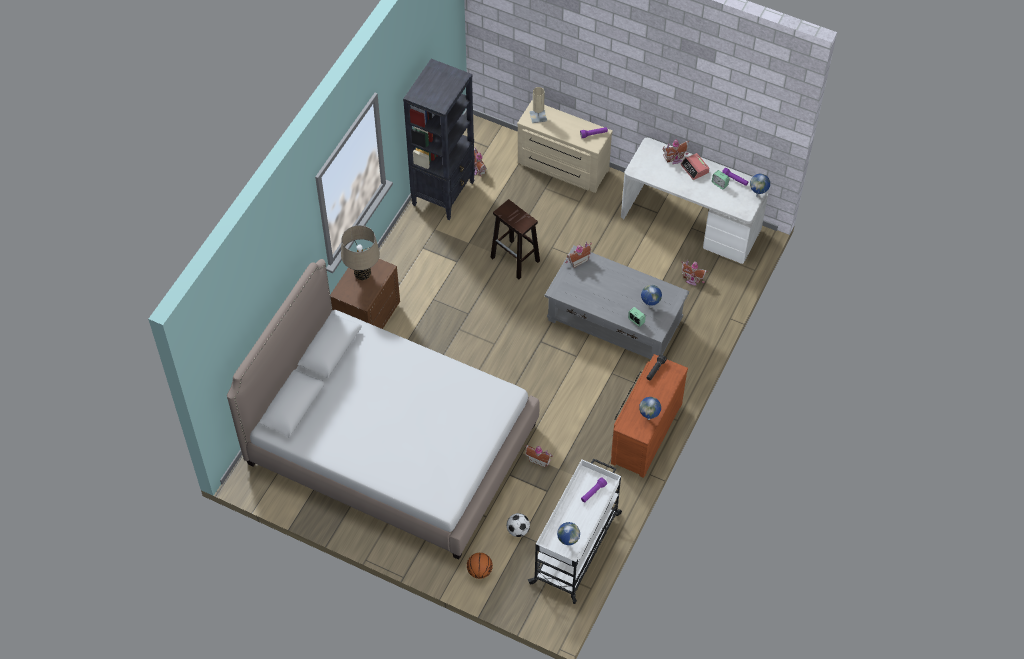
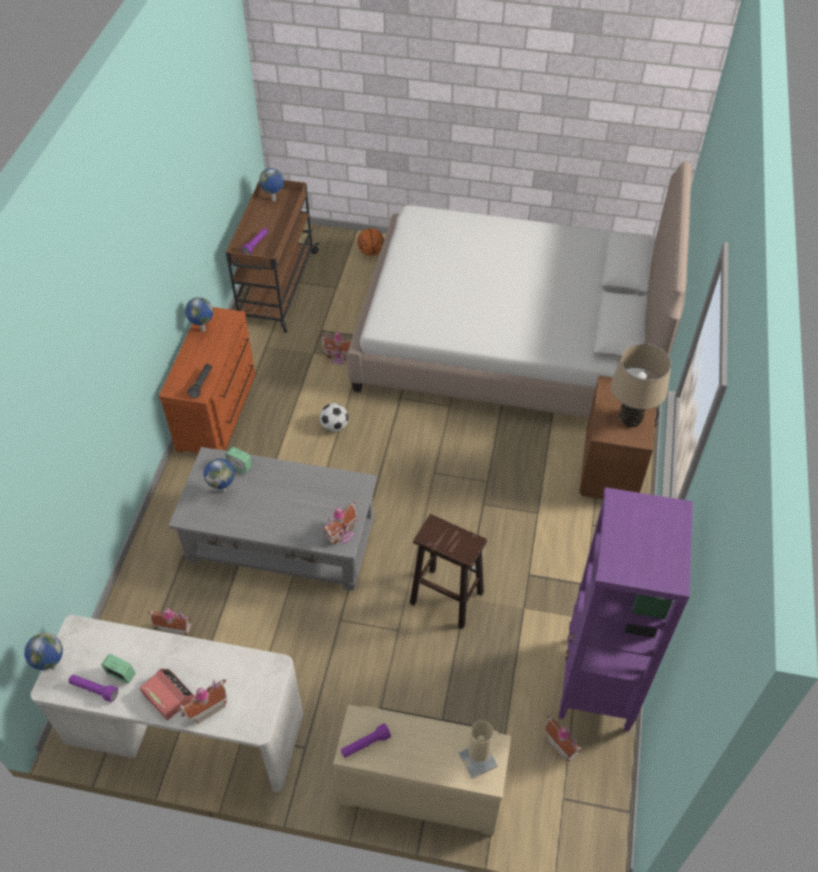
camera: 165 degrees right, 5 degrees down
(444, 193) = (596, 685): black bookcase -> purple bookcase
(518, 530) = (342, 291): football -> football (334, 426)
(576, 547) = (276, 288): white cart -> brown cart

